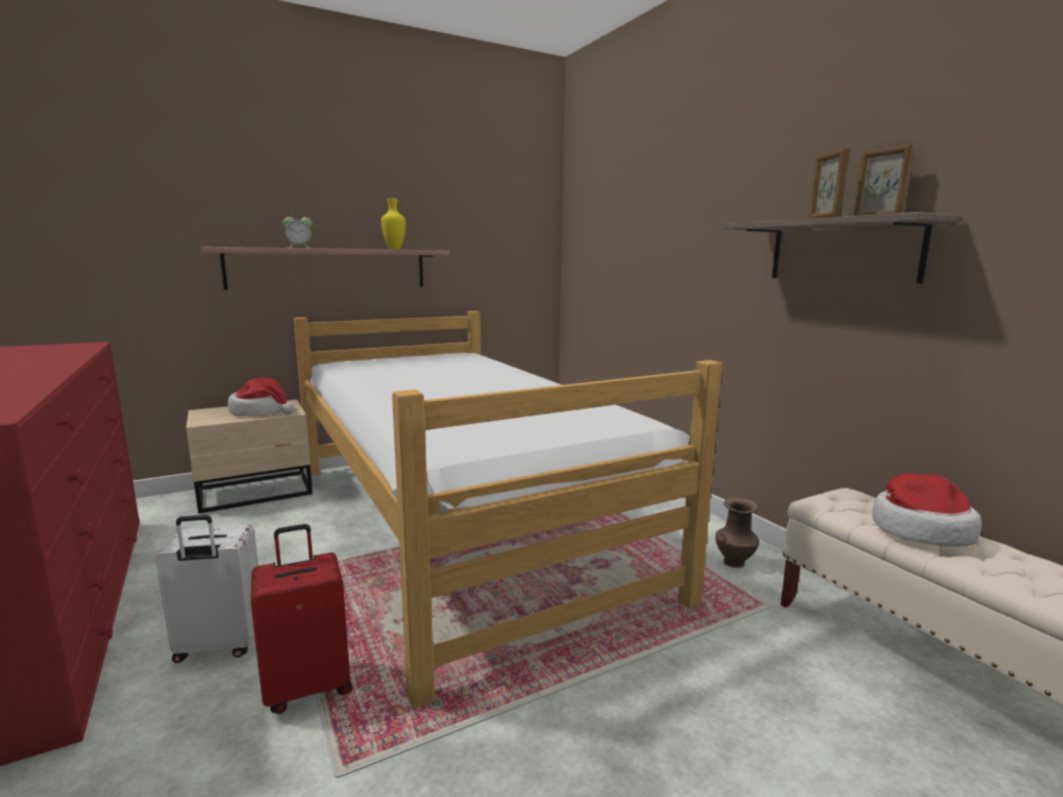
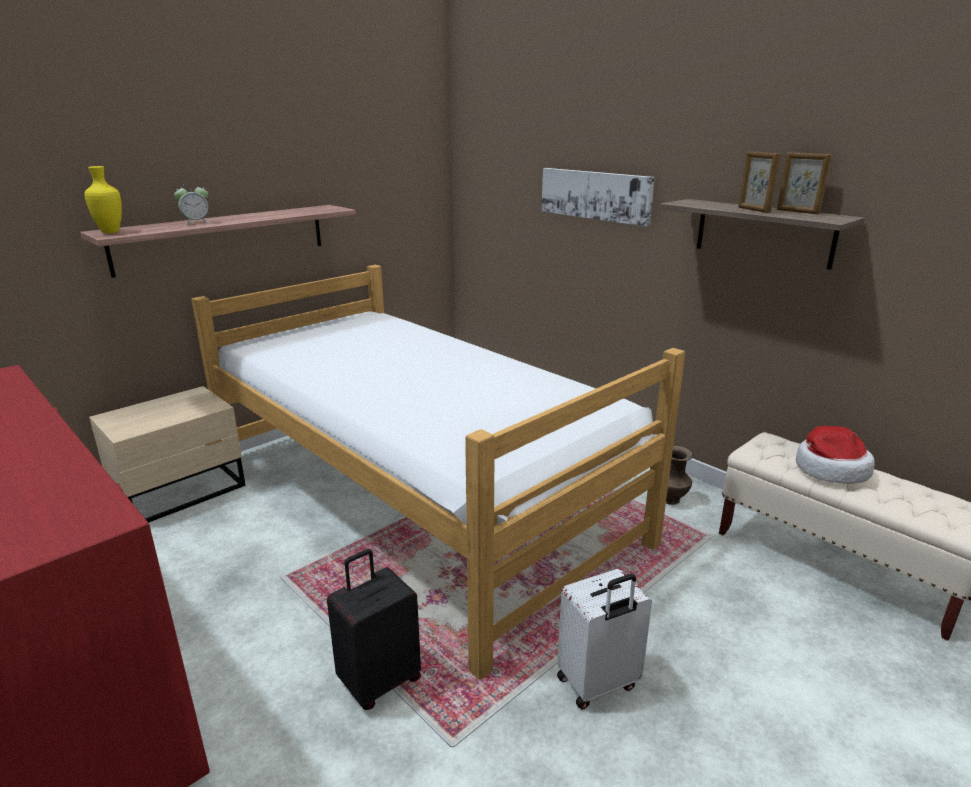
camera: 15 degrees left, 10 degrees up
(219, 646) = (270, 663): white suitcase -> white suitcase (598, 684)
(261, 411) = (179, 409): hat -> none
(308, 686) = (379, 681): red suitcase -> black suitcase
(394, 249) = (296, 212): yellow vase -> yellow vase (109, 232)
(677, 236) = (595, 195): none -> picture

